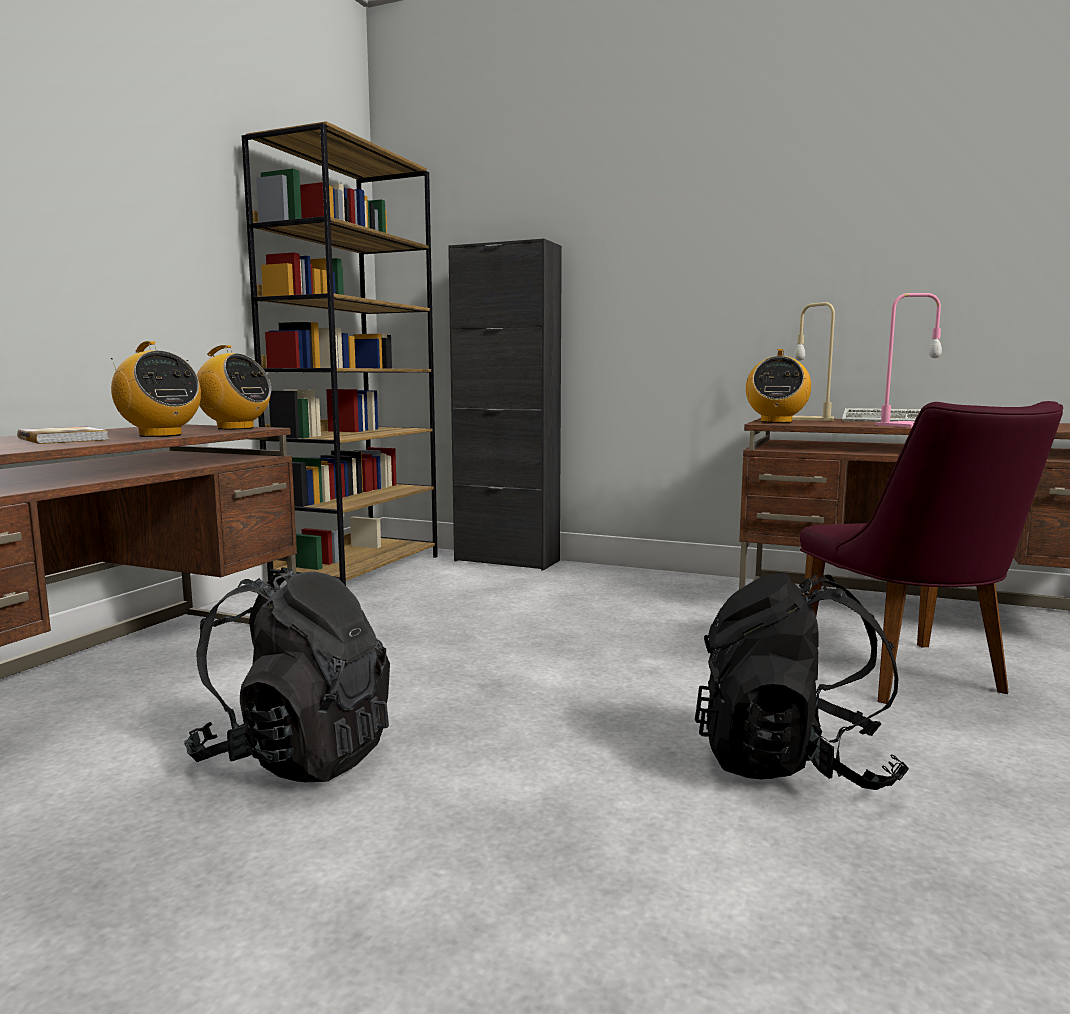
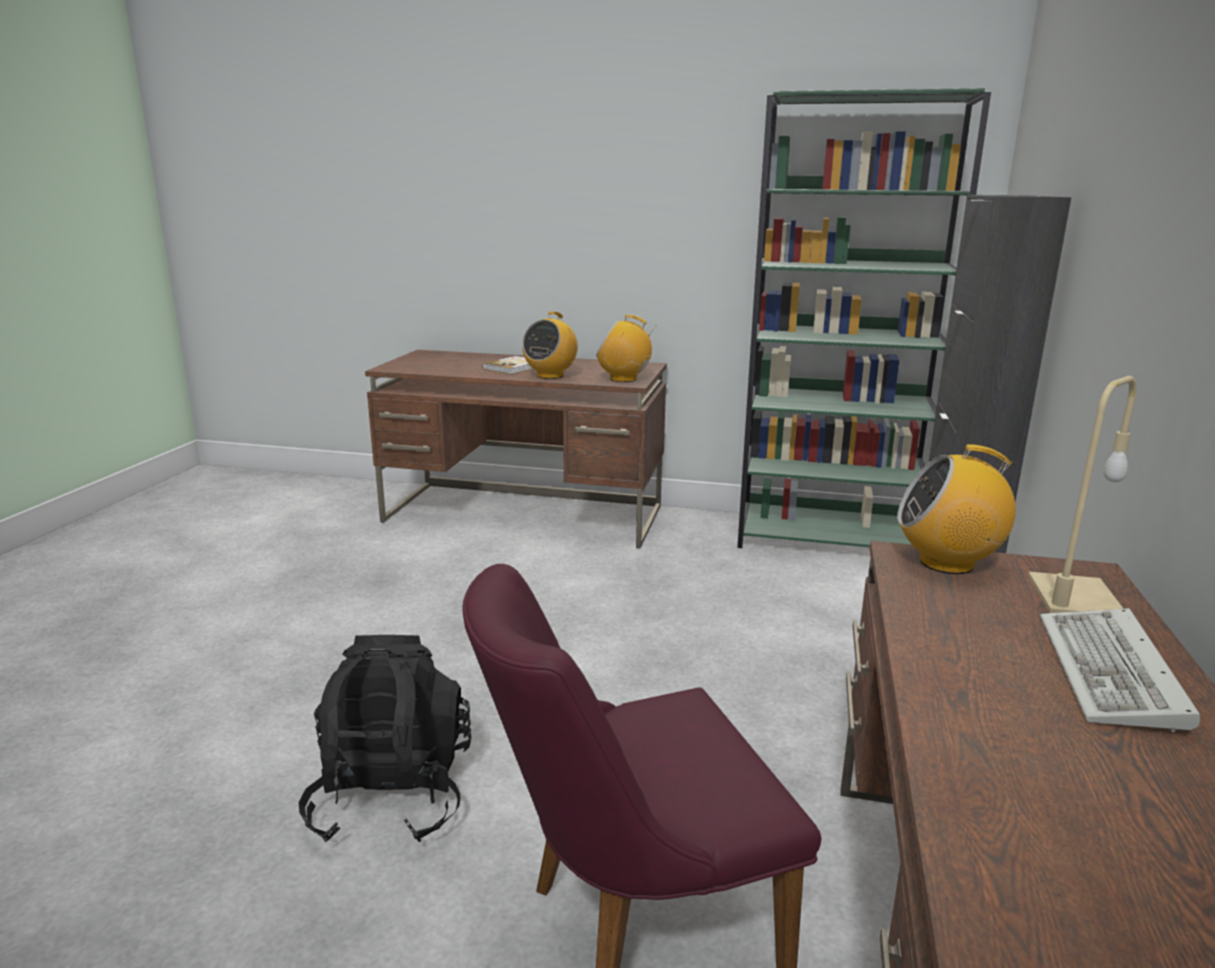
camera: 80 degrees right, 10 degrees up
(234, 428) = (623, 379): radio -> radio turned 90 degrees clockwise
(297, 757) = (422, 592): black backpack -> none
(359, 570) = (827, 539): brown bookcase -> green bookcase
(907, 425) = (962, 667): pink table lamp -> none

